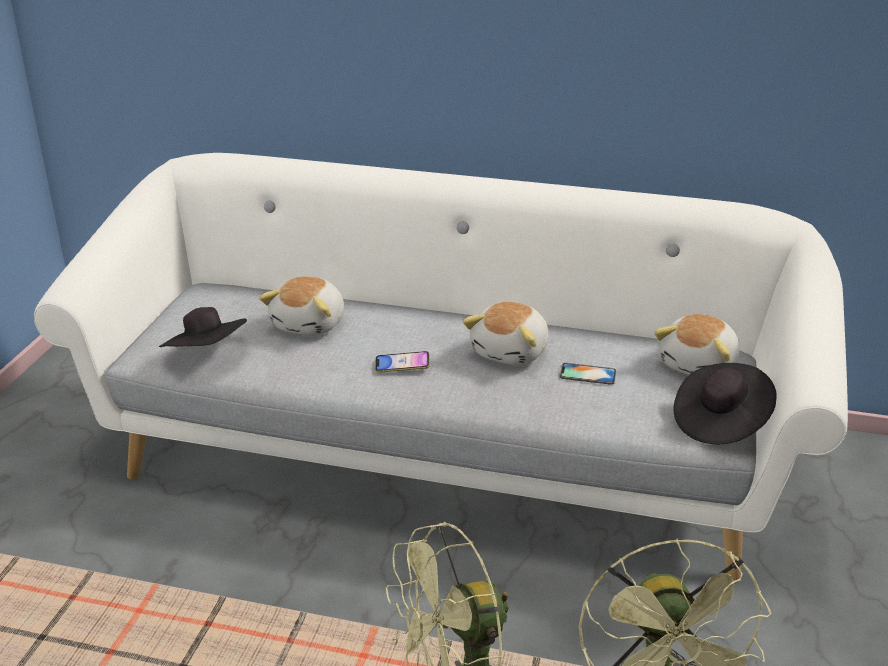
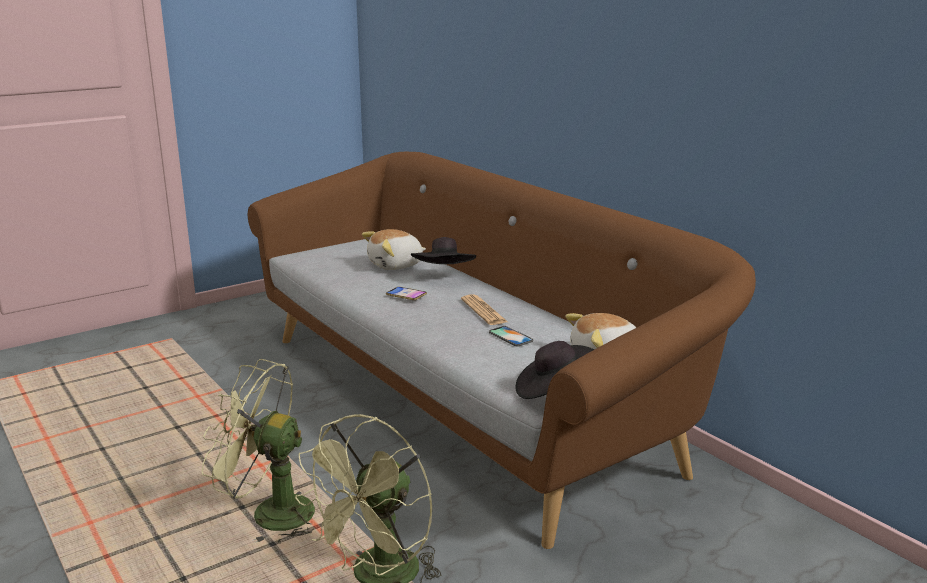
camera: 40 degrees right, 10 degrees down
(207, 354) = (320, 262): black hat -> black hat (444, 273)
(443, 453) = (463, 396): white sofa -> brown sofa
(511, 352) = (484, 311): plush toy -> newspaper

